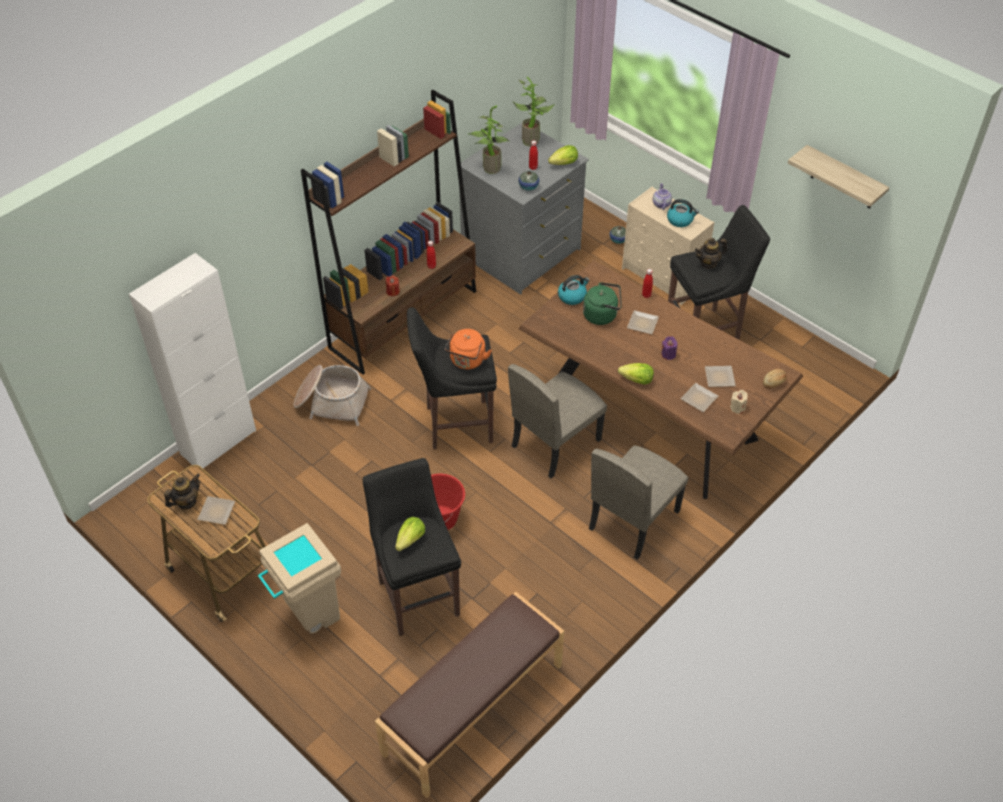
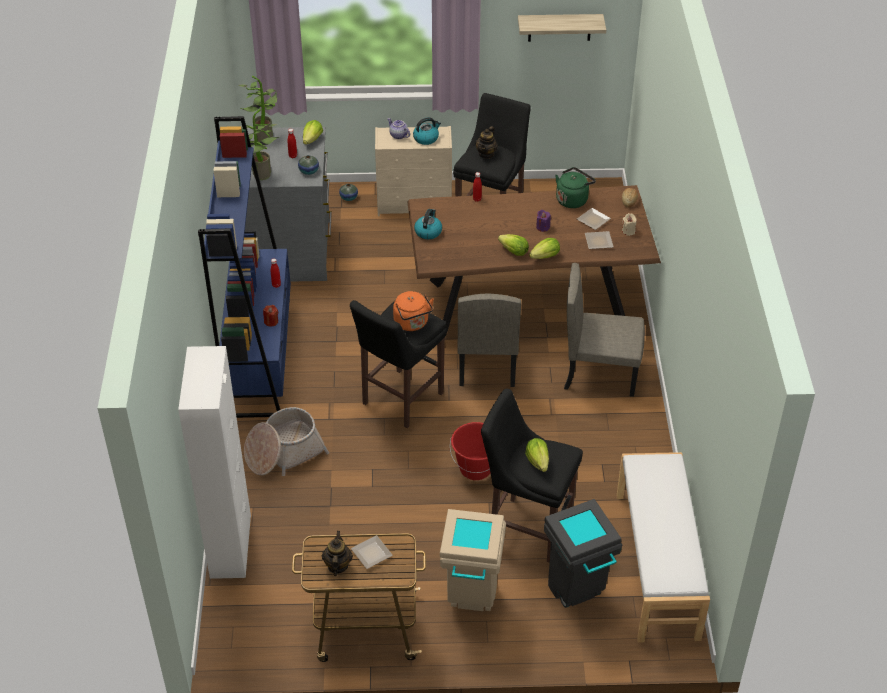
camera: 45 degrees left, 5 degrees down
(385, 678) = (578, 596): none -> grey trash can
(404, 319) = (259, 356): brown bookcase -> blue bookcase
(474, 709) = (658, 565): brown bench -> white bench
(602, 315) = (465, 231): green kettle -> green kettle (573, 199)
(617, 358) = (514, 252): none -> lettuce
(633, 519) = (600, 373): beige chair -> beige chair turned 105 degrees clockwise
(643, 324) = (501, 219): plate -> none

